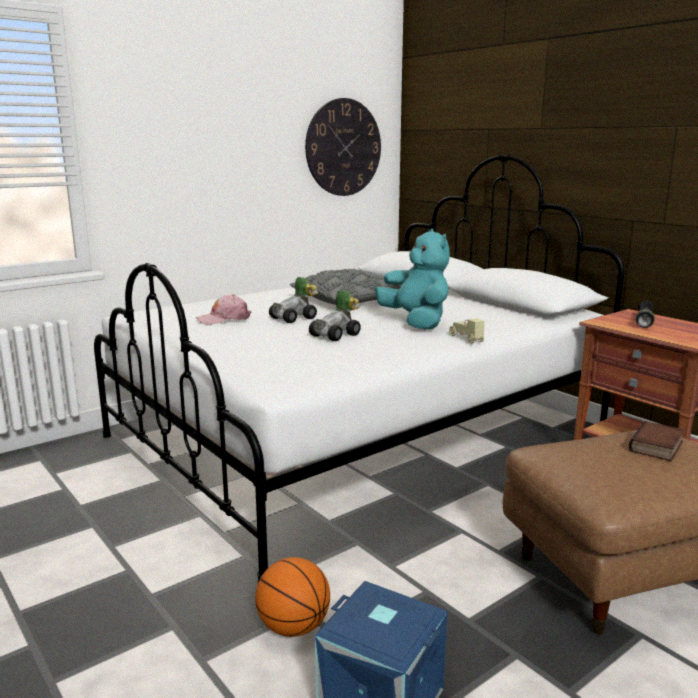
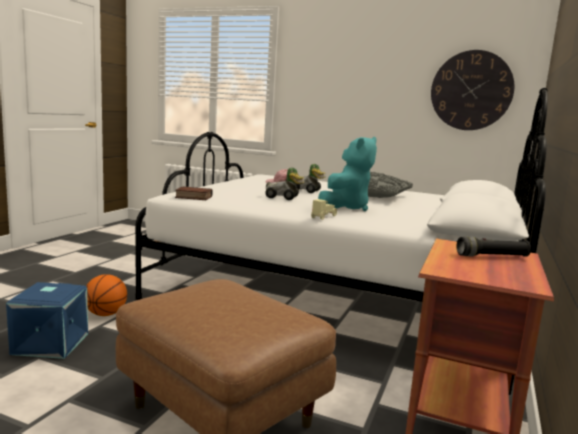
camera: 60 degrees right, 5 degrees down
(657, 447) = (256, 312): book -> book (193, 197)

